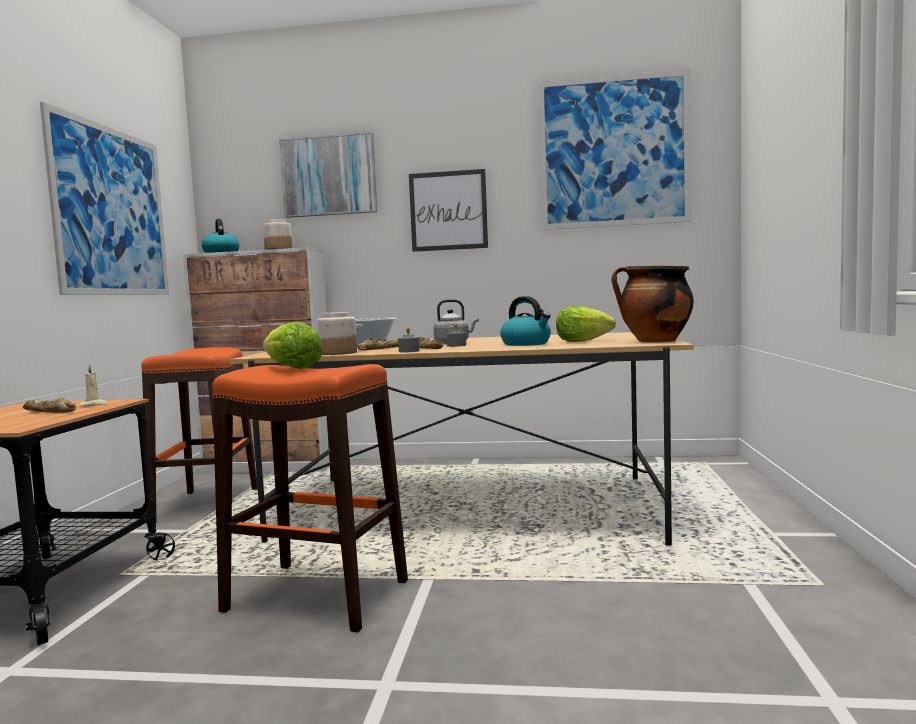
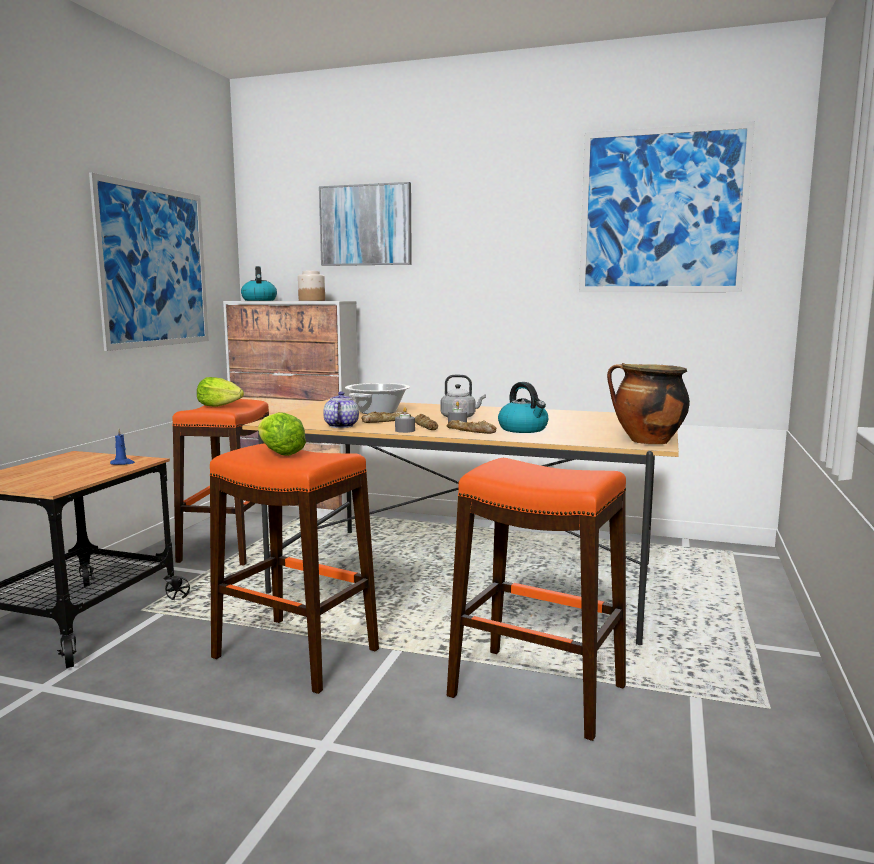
camera: 10 degrees right, 5 degrees up
(49, 411) = (84, 468): bread -> bread (471, 431)
(94, 405) = (122, 463): beige candle -> blue candle
(337, 353) = (340, 426): jar -> teapot
(448, 211) = (483, 267): picture -> none
(582, 341) = (580, 431): lettuce -> lettuce (219, 406)
(592, 599) = (536, 691): none -> orange stool

